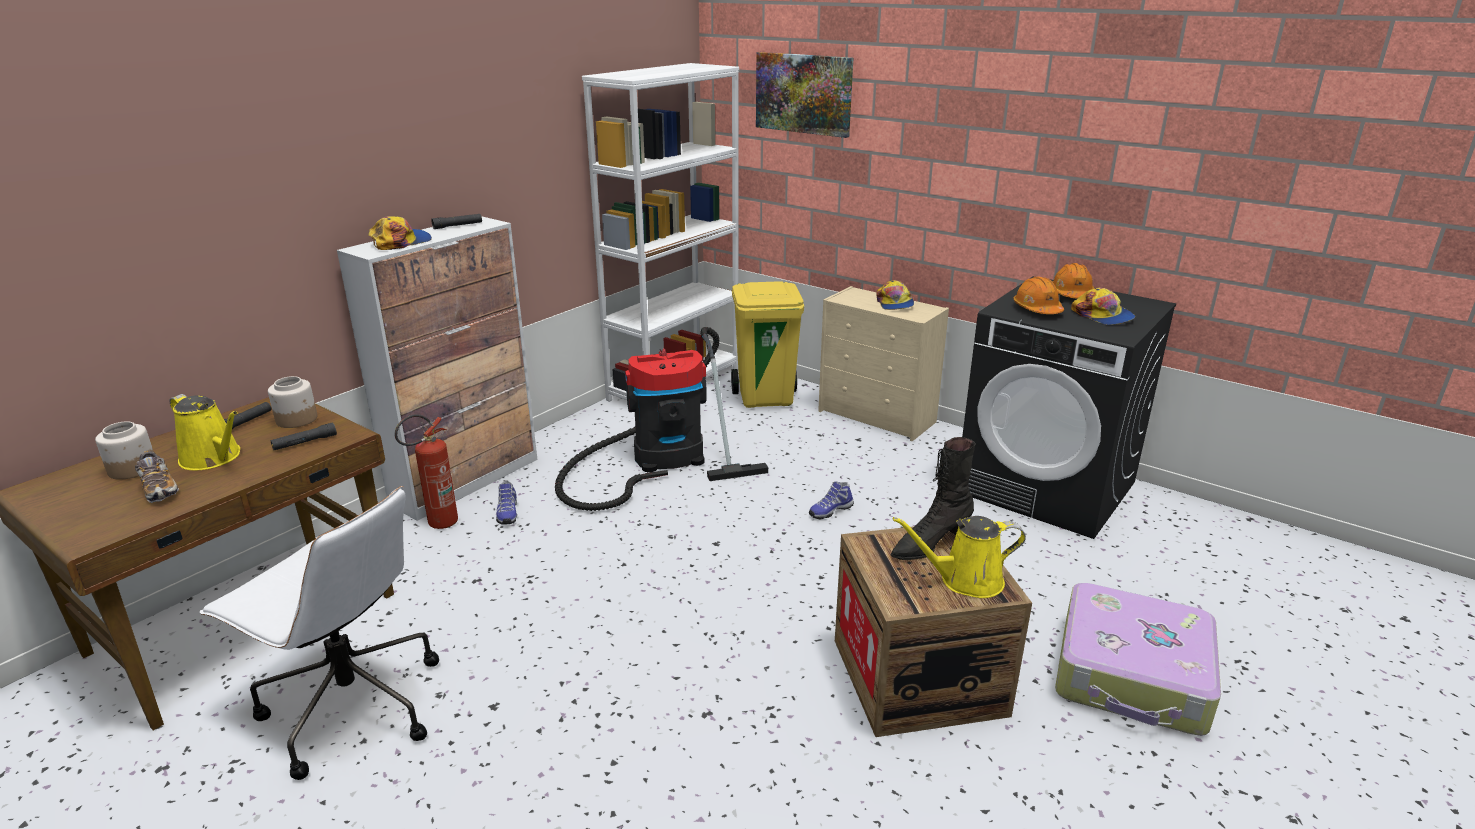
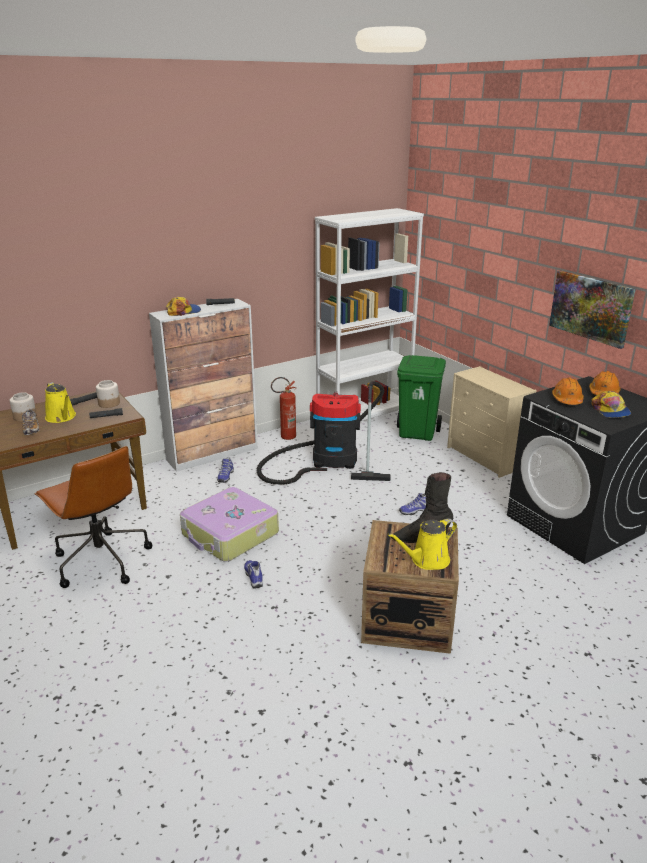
camera: 20 degrees right, 0 degrees up
(350, 708) = (100, 560): white office chair -> brown office chair
(437, 525) = (185, 476): fire extinguisher -> fire extinguisher (285, 437)
(646, 671) = (254, 577): none -> shoe
(766, 398) = (418, 433): yellow trash can -> green trash can
(804, 93) = (462, 234): picture -> picture (591, 308)
(894, 303) = (500, 382): cap -> none
(965, 580) = (427, 560): yellow watering can -> yellow watering can turned 45 degrees counterclockwise
(1132, 676) = (548, 651): suitcase -> suitcase (229, 535)

